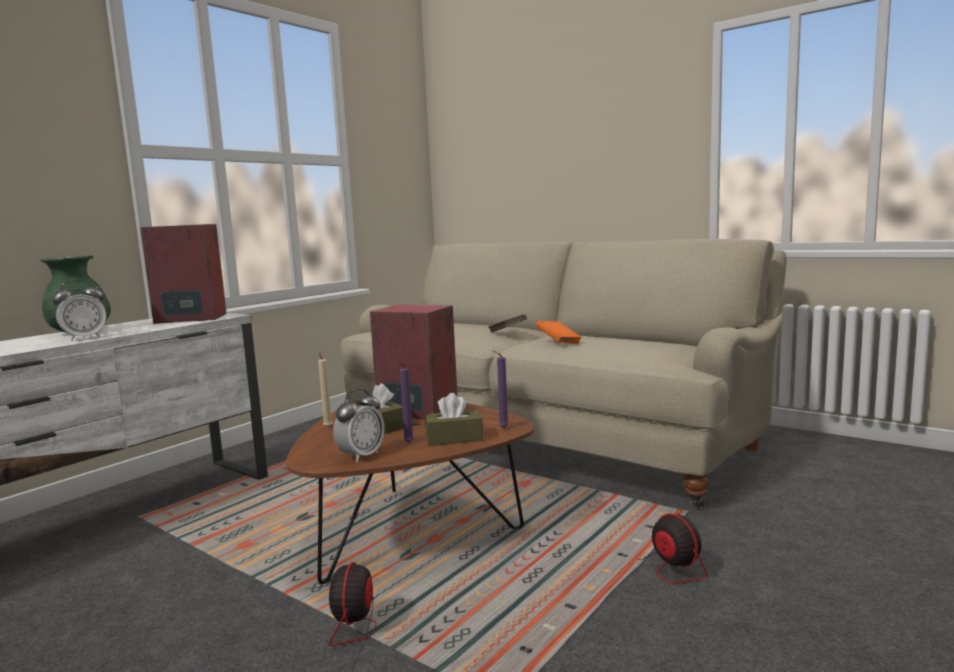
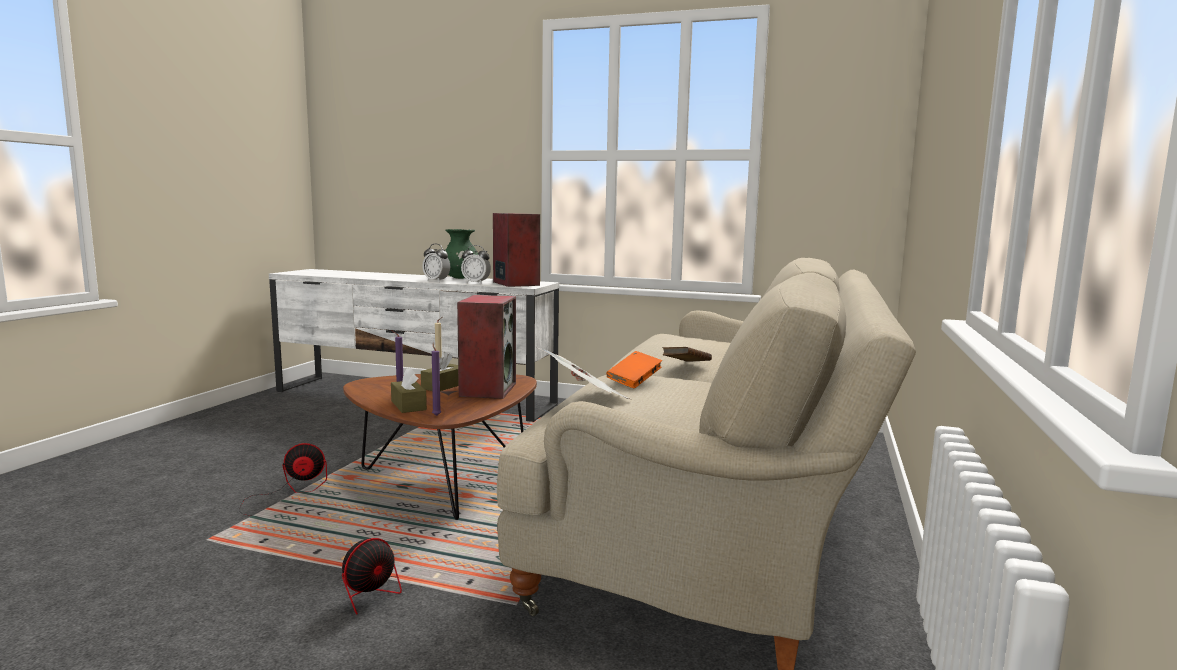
camera: 70 degrees right, 0 degrees up
(361, 456) = (371, 389): alarm clock -> alarm clock (476, 283)
(605, 353) = (584, 398): none -> newspaper

